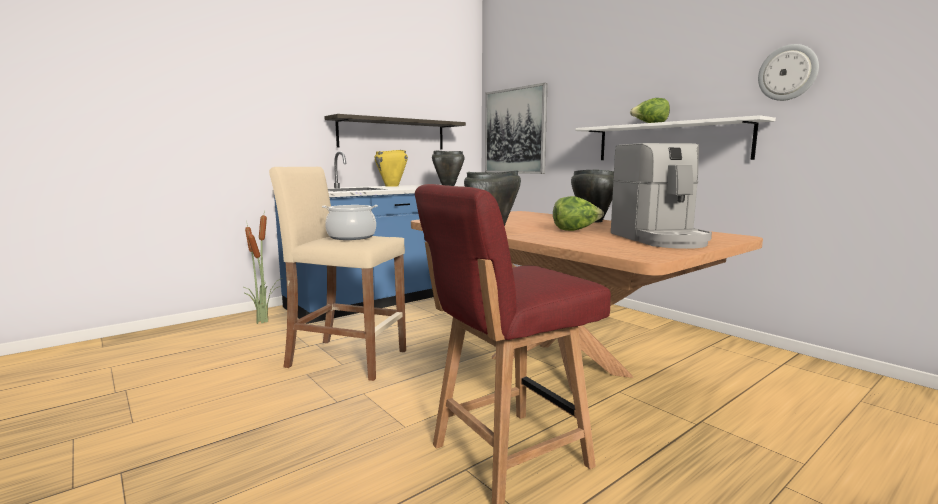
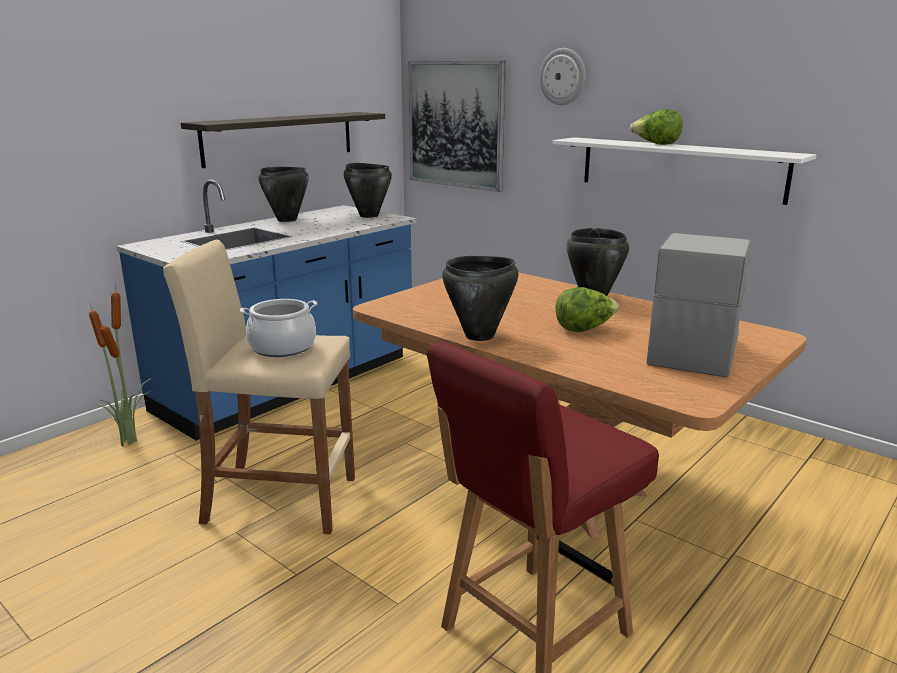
camera: 10 degrees left, 10 degrees up
(392, 186) = (287, 220): yellow cooking pot -> black cooking pot
(660, 239) = (693, 350): coffee machine -> coffee machine turned 135 degrees counterclockwise
(787, 73) = (835, 98): wall clock -> wall clock (563, 76)

